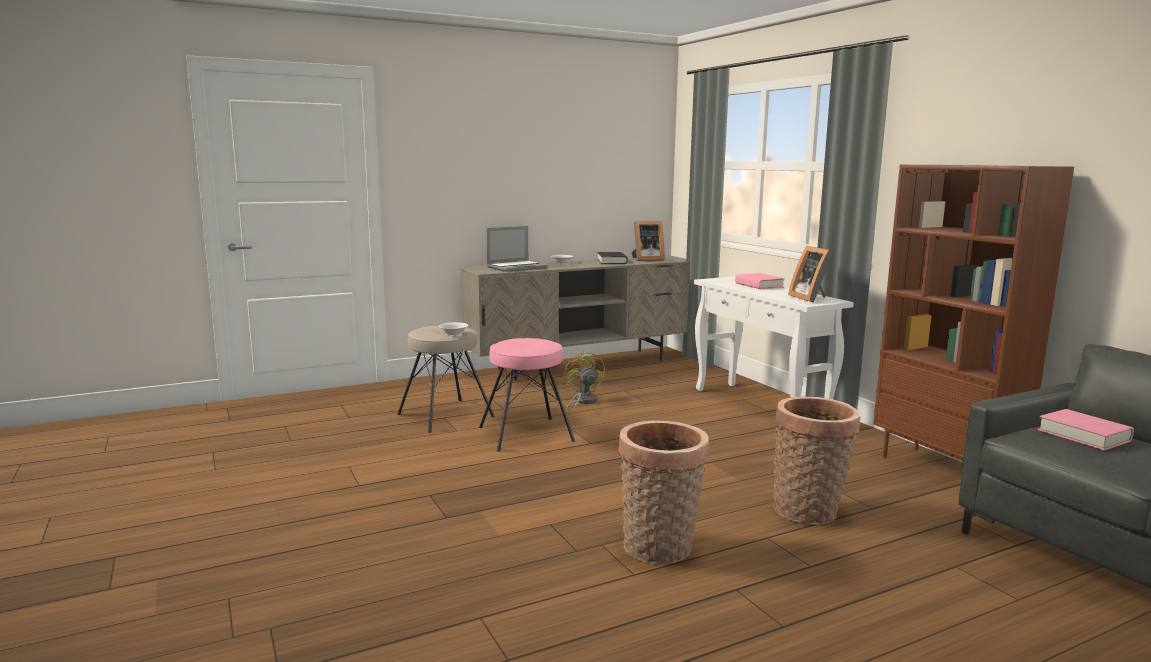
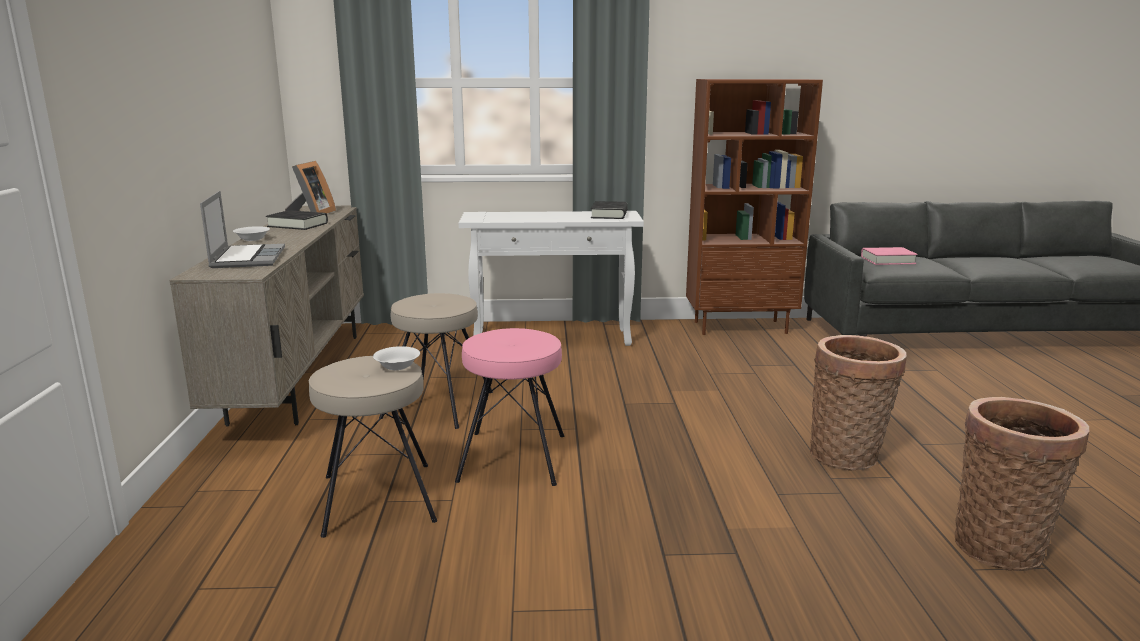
camera: 65 degrees left, 5 degrees up
(582, 402) = (439, 405): yellow fan -> beige stool
(759, 285) = (526, 214): pink book -> none
(809, 512) = (794, 384): basket -> basket (1001, 545)
(811, 298) = (609, 215): picture frame -> black book

